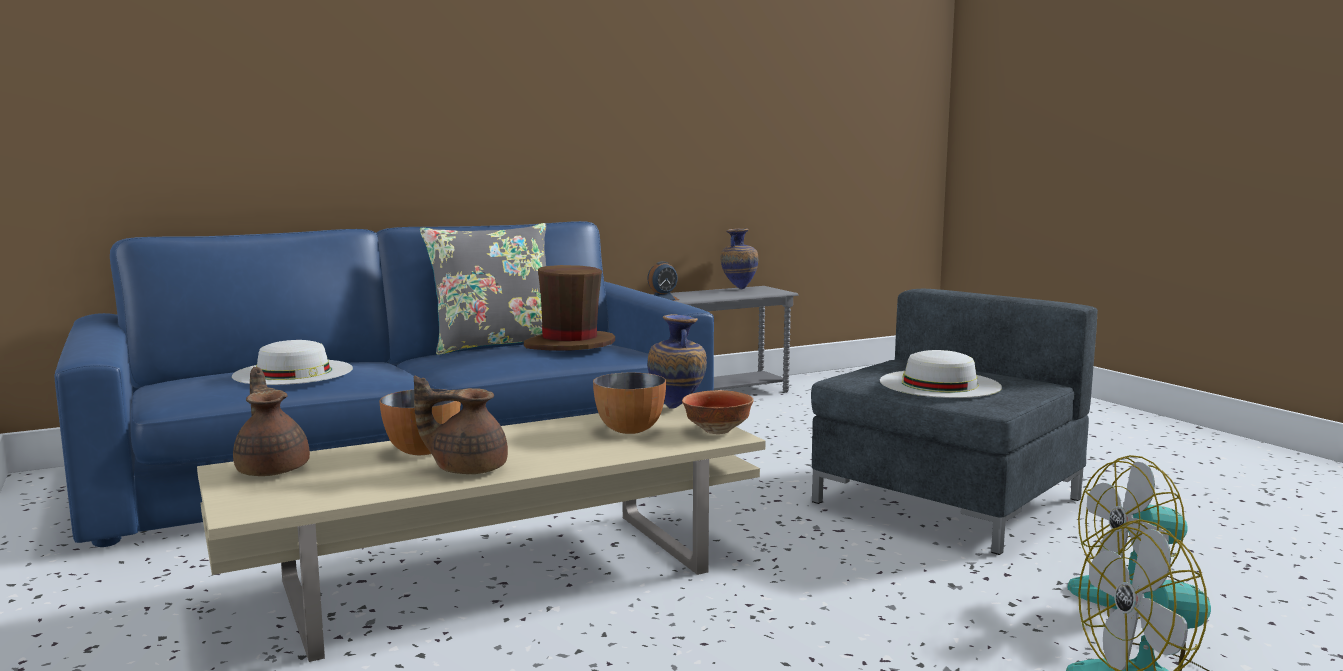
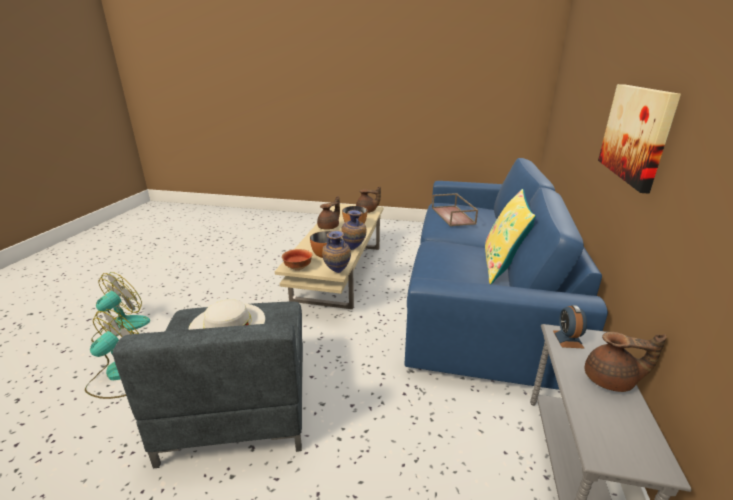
camera: 130 degrees right, 15 degrees up
(293, 372) = (453, 216): white hat -> brown tray
(495, 345) = (501, 267): grey pillow -> yellow pillow
(530, 109) = (636, 133): none -> picture
(569, 345) = (451, 269): brown hat -> none
(698, 293) = (611, 381): none -> brown teapot
(738, 288) = (646, 434): vase -> vase (354, 249)

